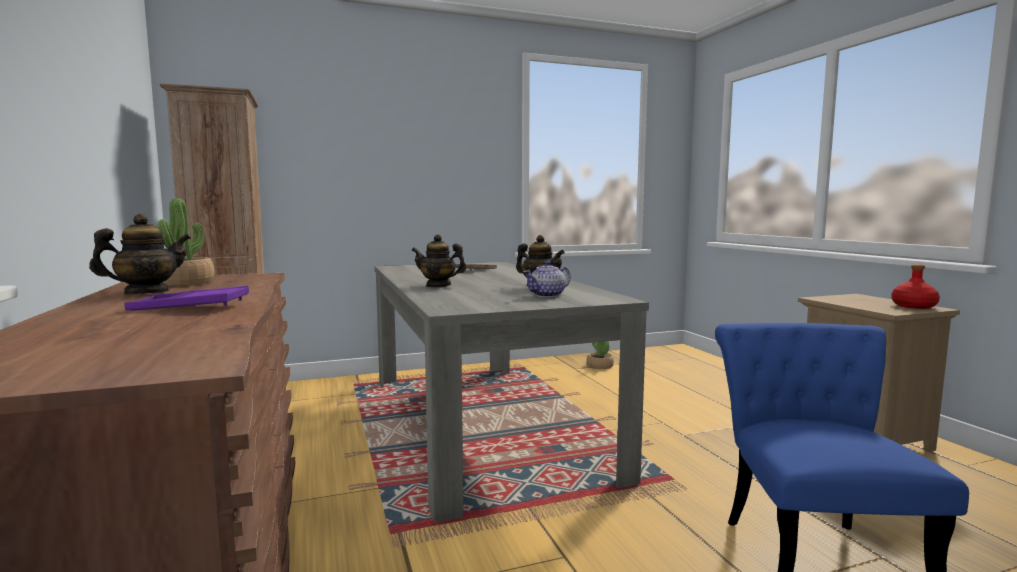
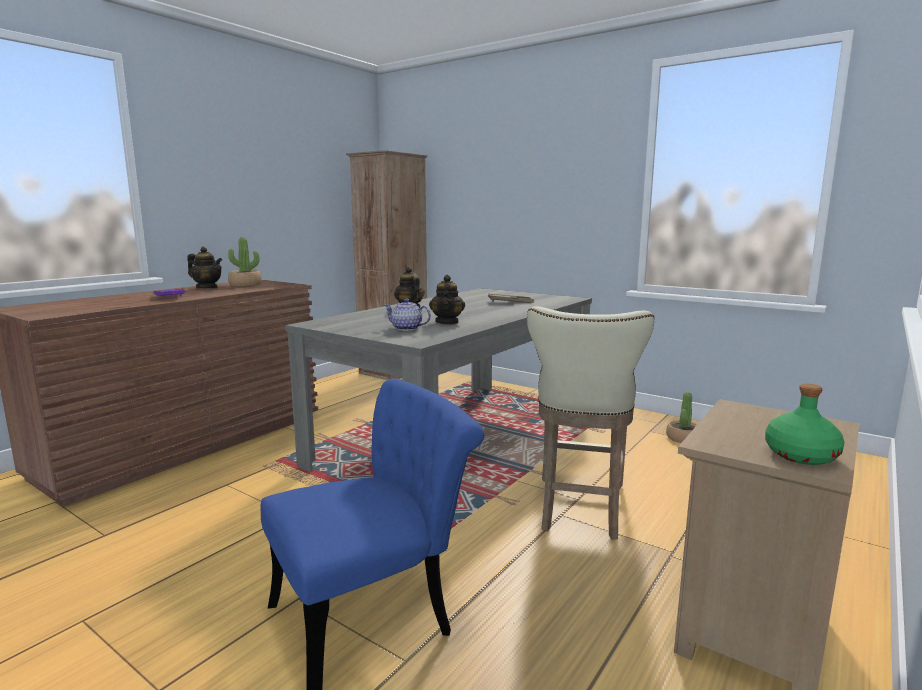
camera: 55 degrees right, 5 degrees up
(678, 426) = (579, 508): none -> beige stool
(913, 306) = (800, 455): red bottle -> green bottle

